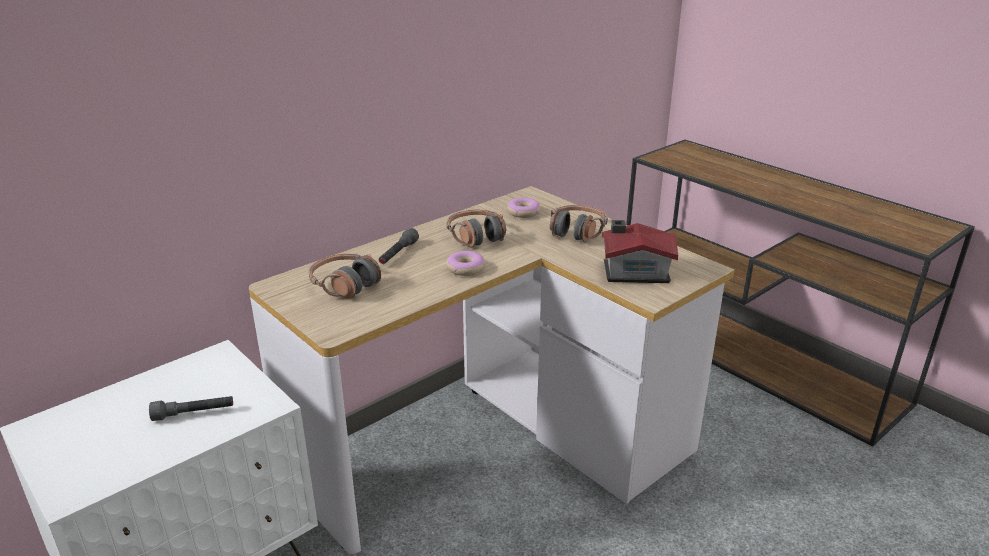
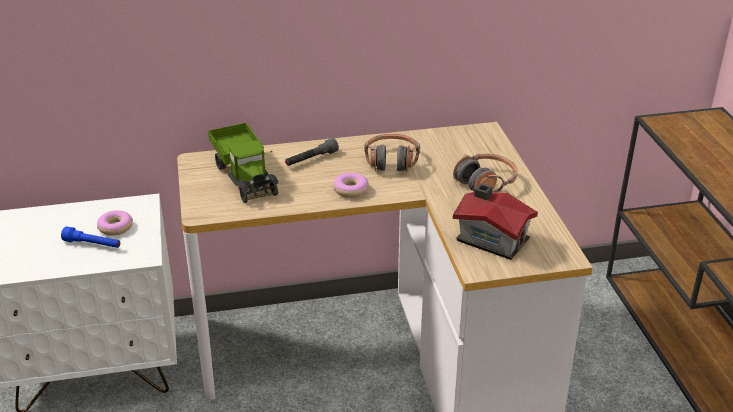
camera: 30 degrees right, 5 degrees up
(194, 414) = (92, 245): grey flashlight -> blue flashlight
(345, 285) = (245, 175): headphones -> toy truck
(523, 212) = (458, 148): donut -> donut (115, 227)

